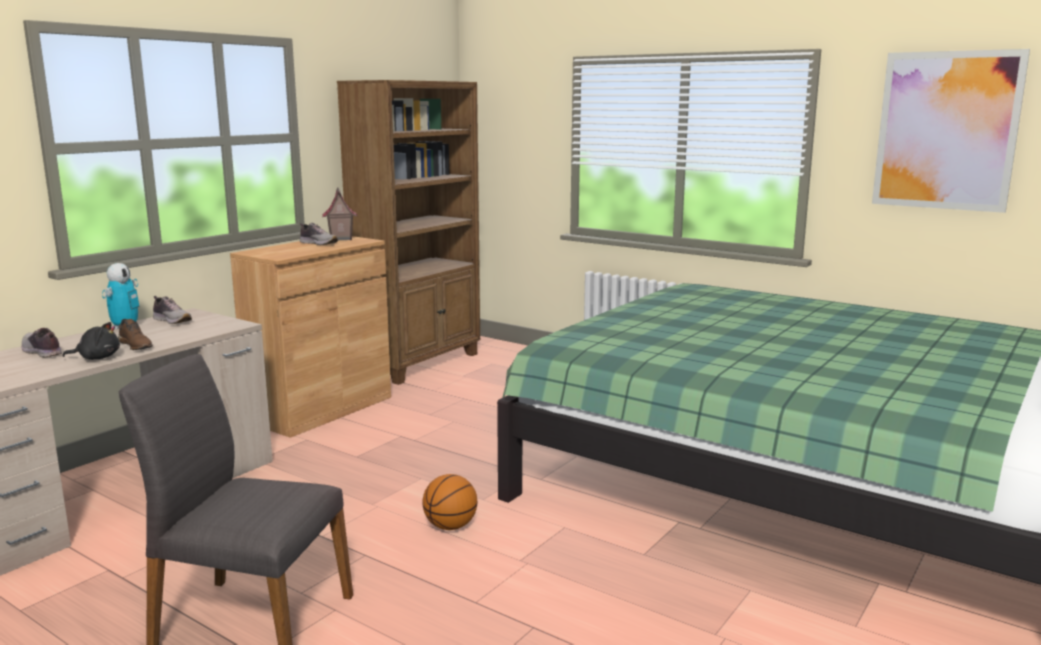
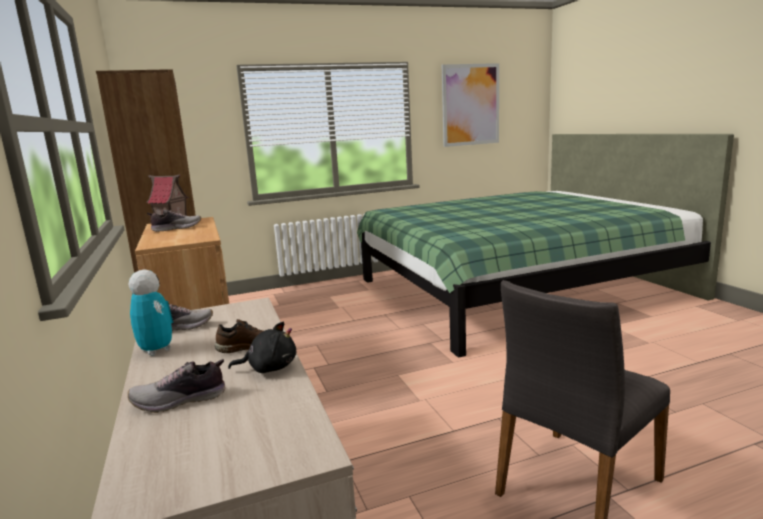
camera: 55 degrees left, 0 degrees up
(97, 358) = (269, 368): black plush toy -> black plush toy turned 60 degrees clockwise
(450, 526) = (481, 380): basketball -> none

